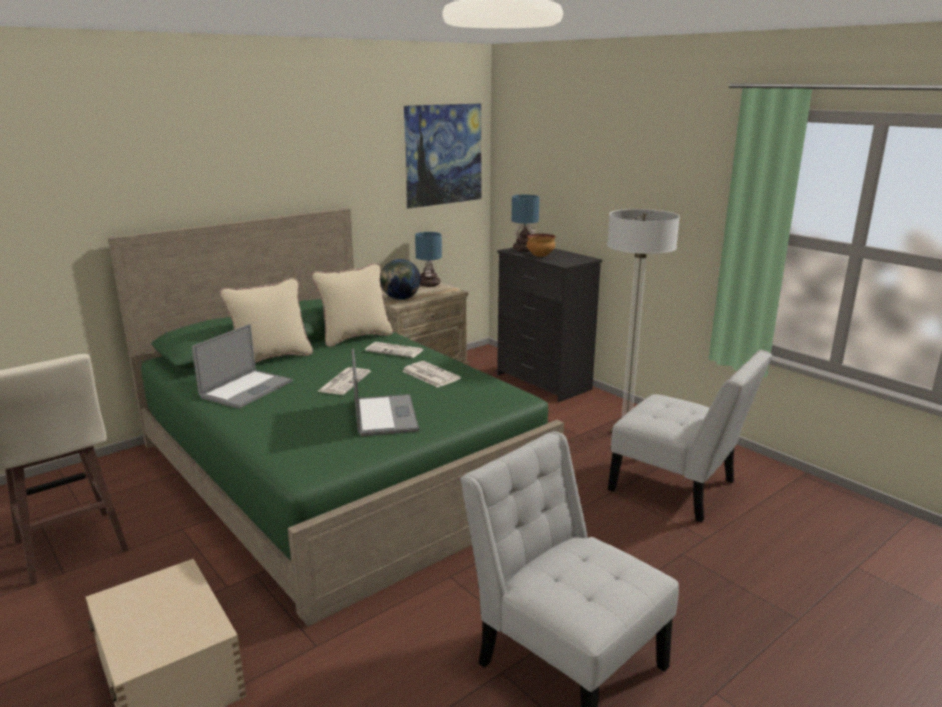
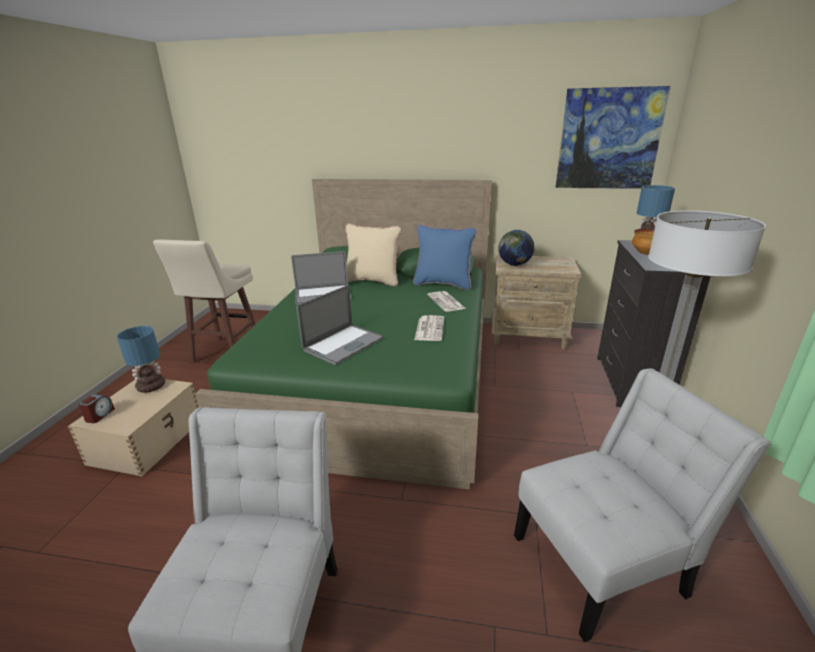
camera: 50 degrees right, 5 degrees up
(139, 651) = (99, 415): none -> alarm clock
(344, 381) = (373, 311): newspaper -> none
(355, 337) = (443, 284): beige pillow -> blue pillow
(428, 284) = (560, 259): table lamp -> table lamp (152, 386)
(679, 488) = (605, 562): white chair -> white chair turned 105 degrees counterclockwise

